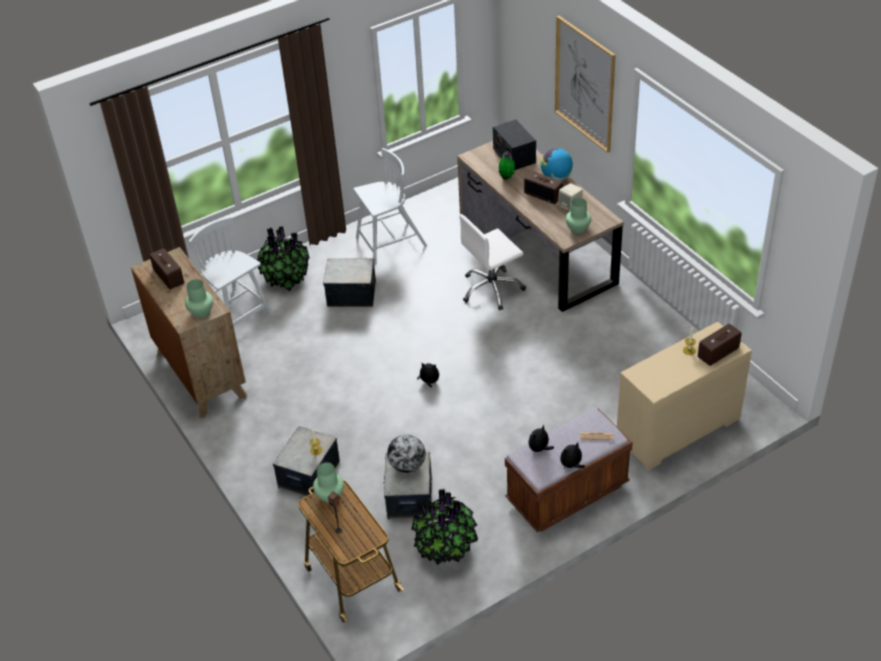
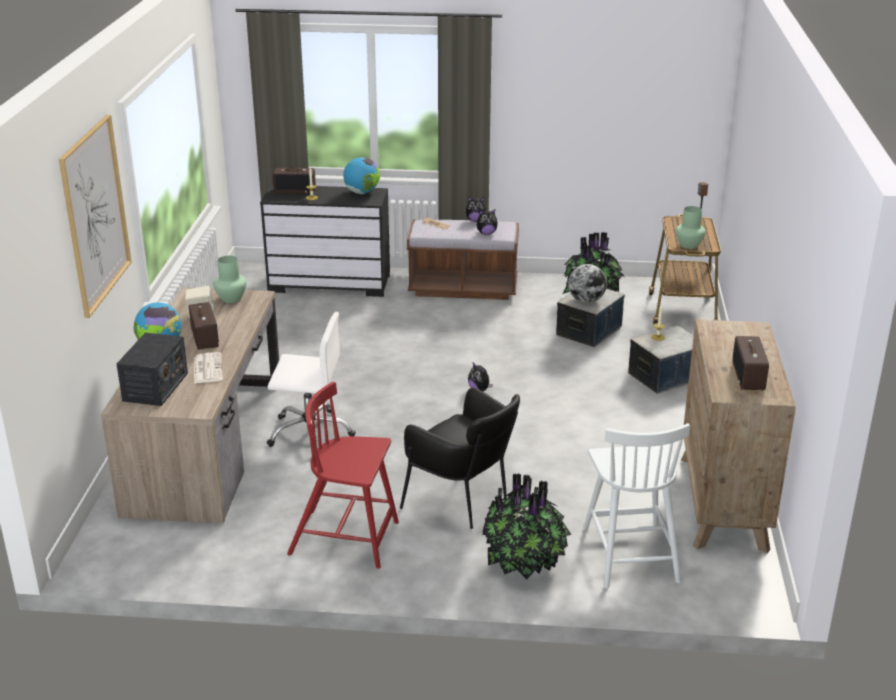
camera: 145 degrees left, 15 degrees down
(201, 312) = (729, 330): green vase -> none
(351, 294) = (464, 503): storage box -> black armchair
(390, 243) = (346, 539): white chair -> red chair
(507, 178) = (207, 368): potted plant -> newspaper
(662, 382) = (362, 193): none -> globe
(678, 431) = (330, 283): beige dresser -> black dresser

